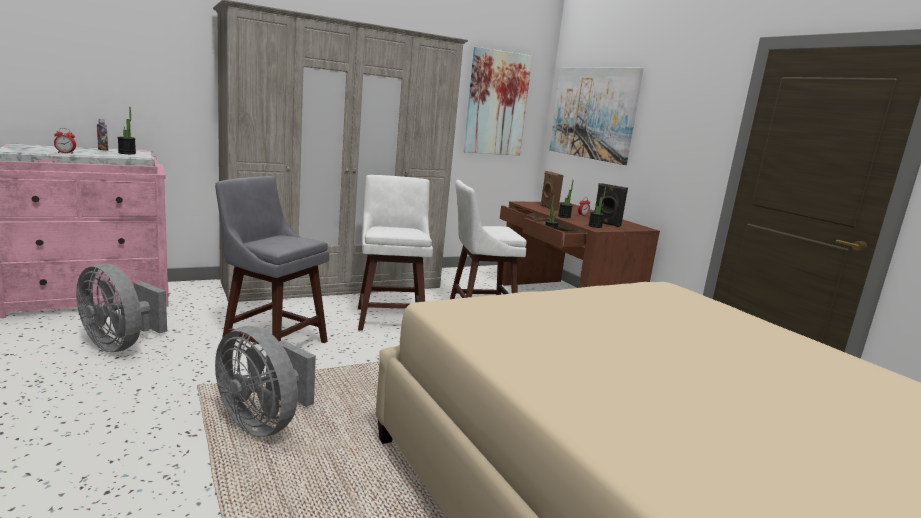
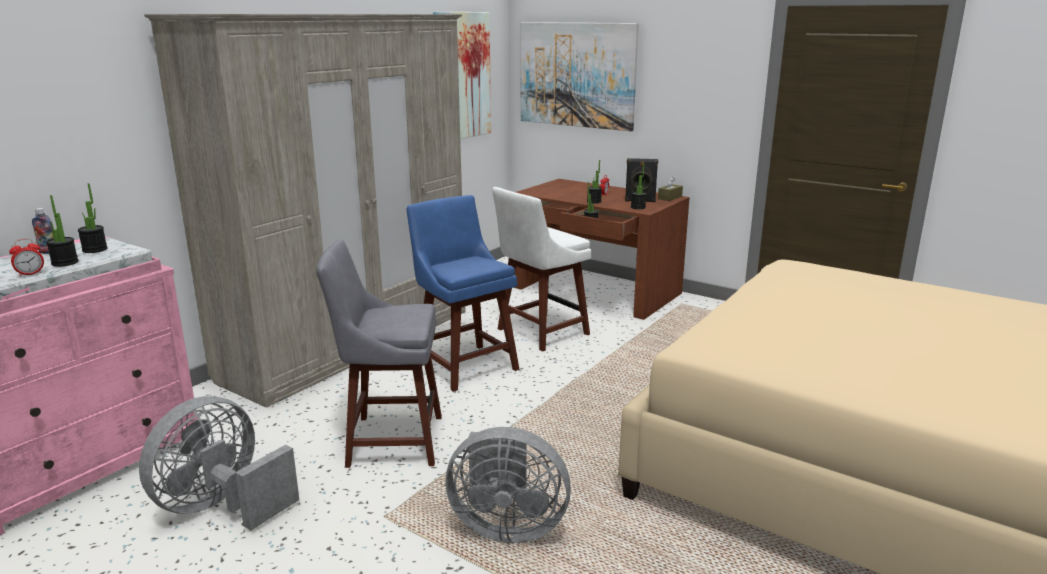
camera: 25 degrees left, 5 degrees up
(95, 153) = (65, 263): none -> potted plant
(120, 344) = (222, 507): grey fan -> grey fan turned 120 degrees clockwise
(391, 318) = (465, 365): white chair -> blue chair
(548, 208) = (560, 192): brown speaker -> none
(639, 227) = (670, 198): none -> brown tissue box

